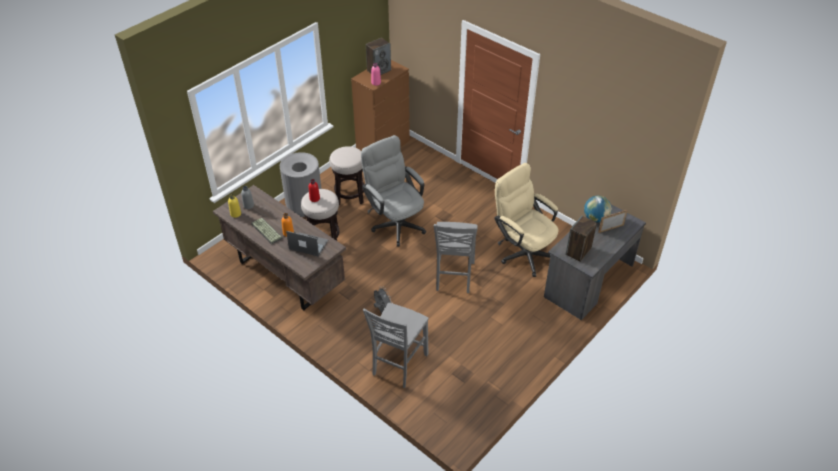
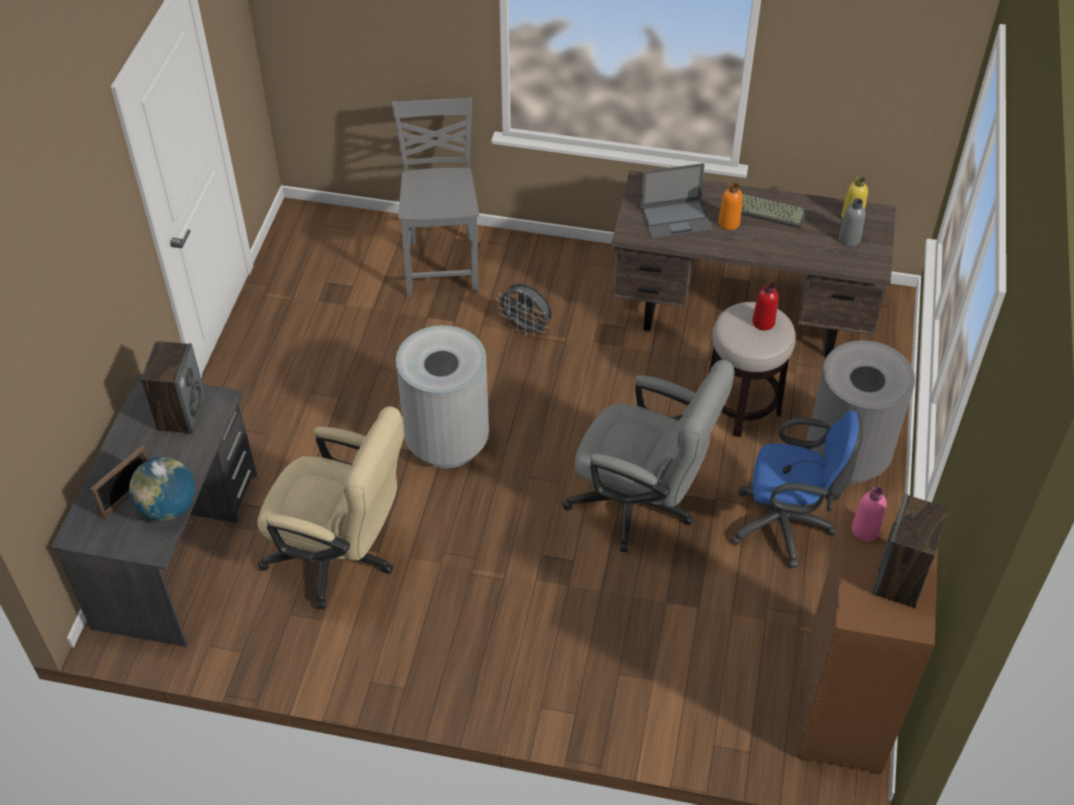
camera: 150 degrees right, 5 degrees up
(350, 195) = (786, 526): stool -> blue office chair
(453, 277) = (447, 441): grey chair -> grey trash can

